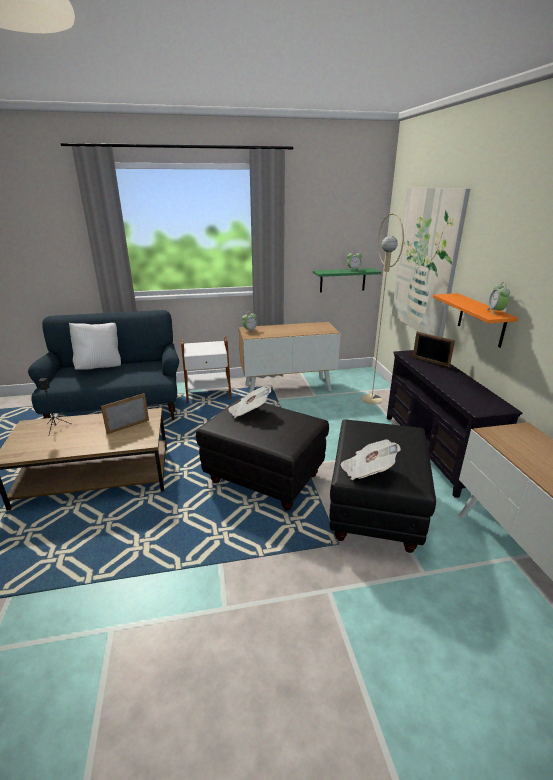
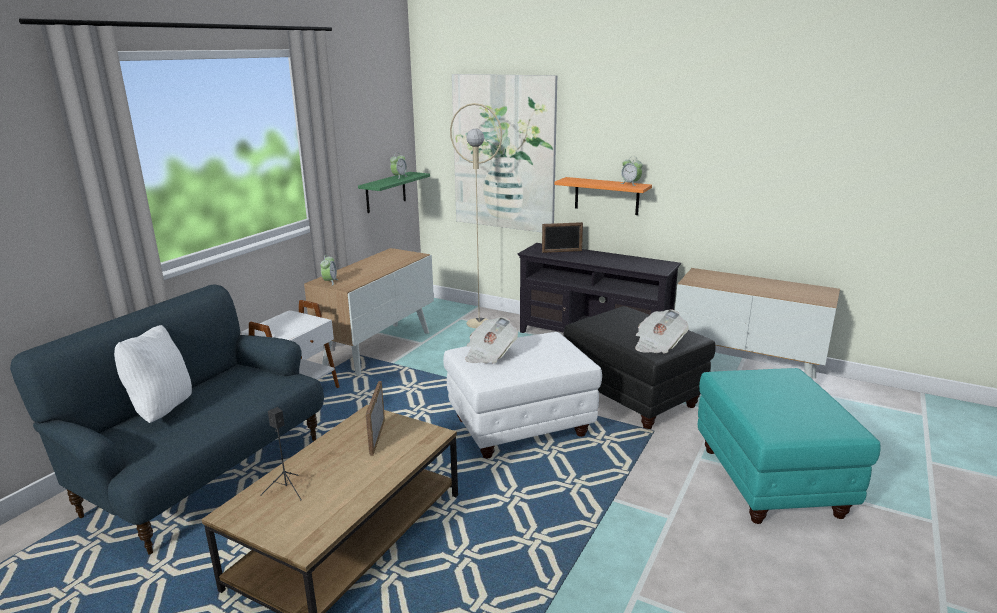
camera: 50 degrees left, 5 degrees down
(265, 477) = (520, 427): black ottoman -> white ottoman
(348, 663) = (771, 480): none -> turquoise ottoman

